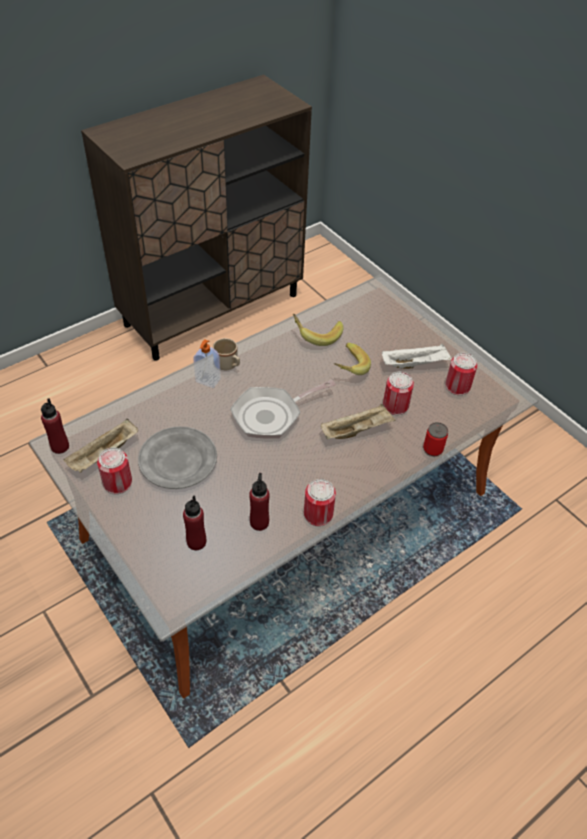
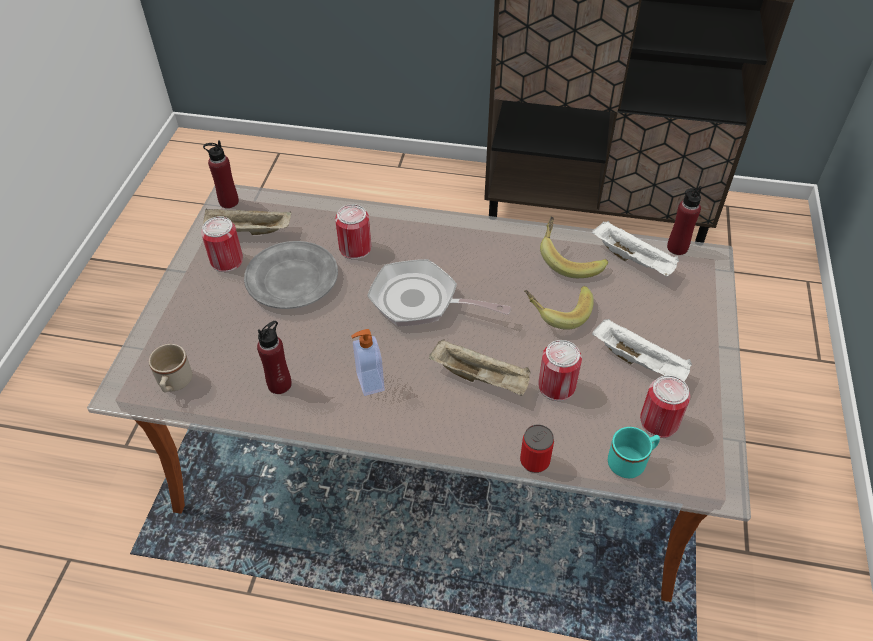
camera: 50 degrees right, 0 degrees up
(196, 542) = (213, 356): red bottle -> red bottle (677, 247)
(207, 381) = (408, 230): soap dispenser -> soap dispenser (369, 382)
(228, 365) = (445, 230): beige mug -> beige mug (174, 384)
(318, 514) = (336, 422): can -> can (355, 248)
(347, 313) = (633, 260): none -> white tray
(470, 414) = (631, 462): none -> turquoise mug

